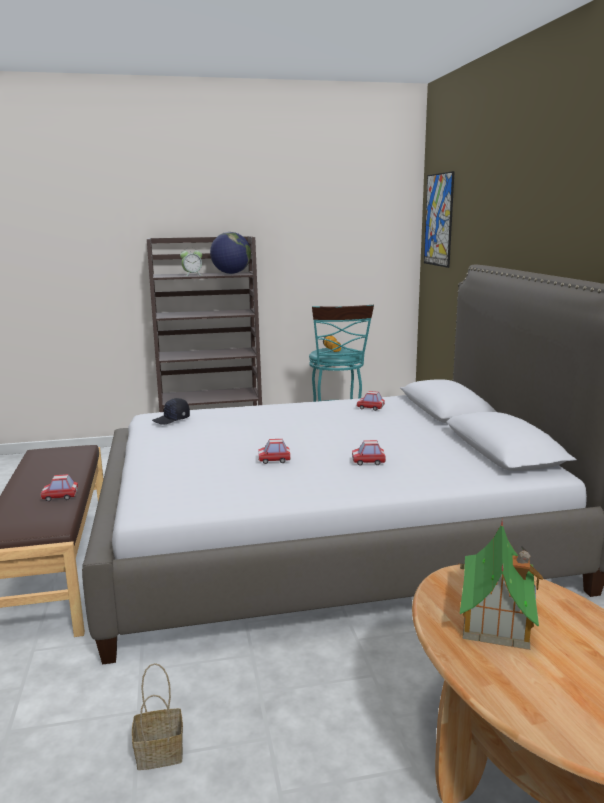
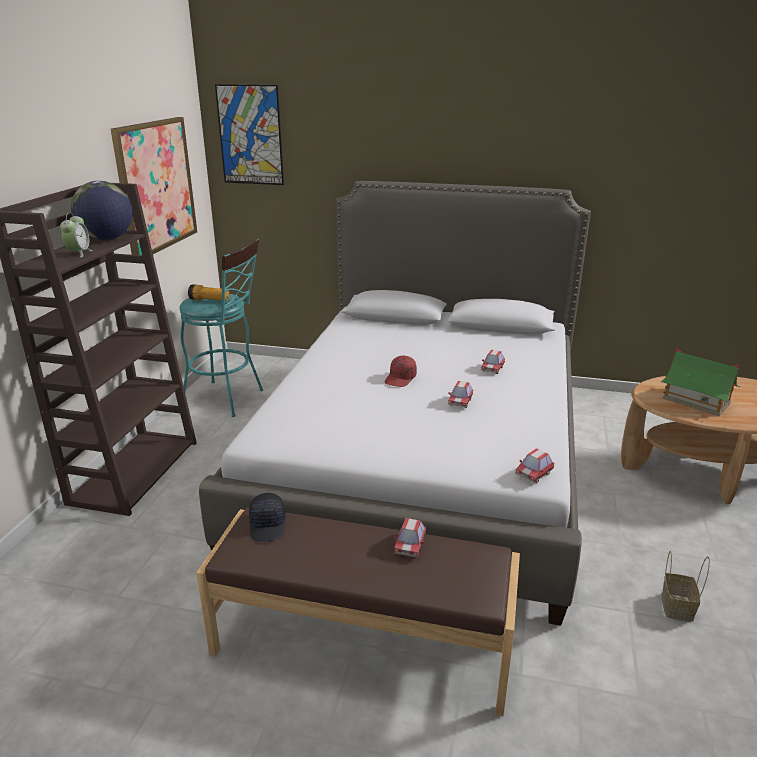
camera: 65 degrees left, 10 degrees up
(172, 419) = (296, 429): black cap -> black cap (268, 525)
(296, 433) = (401, 379): none -> red cap
(333, 252) = (156, 186): none -> picture
(370, 408) = (361, 337): toy car -> toy car (534, 474)

